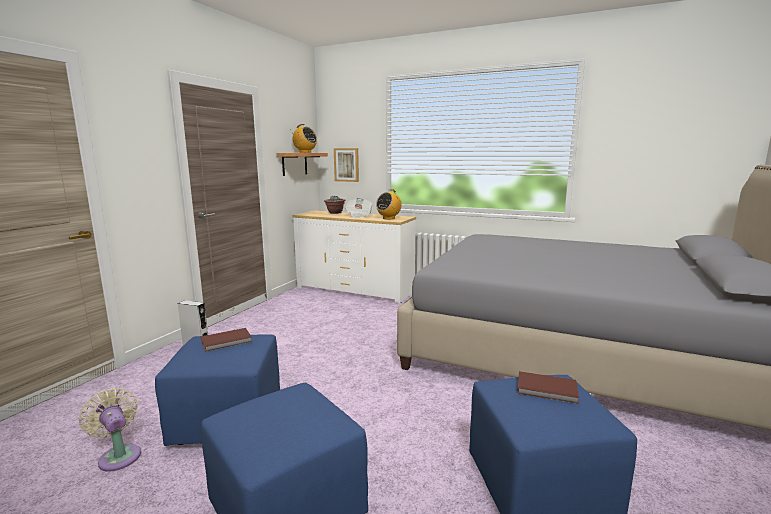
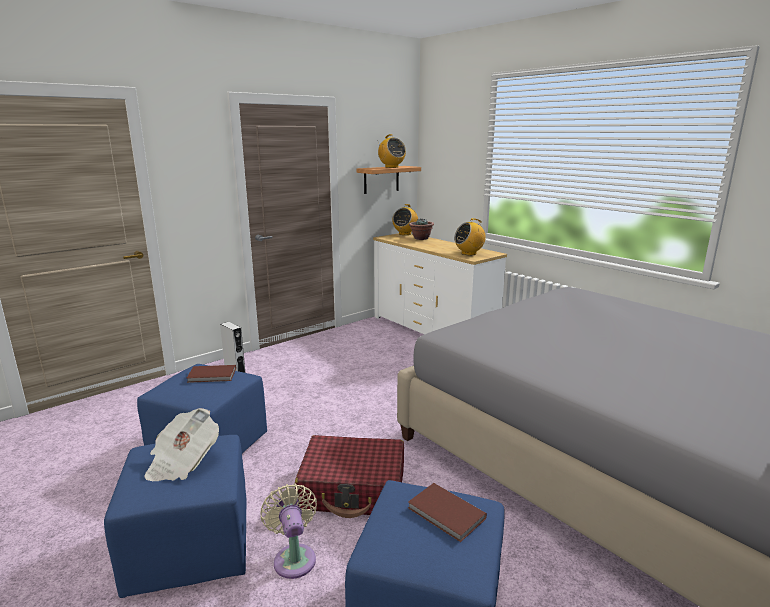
camera: 25 degrees right, 5 degrees up
(119, 455) = (116, 455): beige fan -> beige fan (294, 557)
(316, 211) = (405, 234): none -> radio
(346, 165) = (444, 181): picture -> none
(359, 216) = (440, 246): newspaper -> newspaper (182, 462)
(397, 415) = (353, 489): none -> red suitcase

